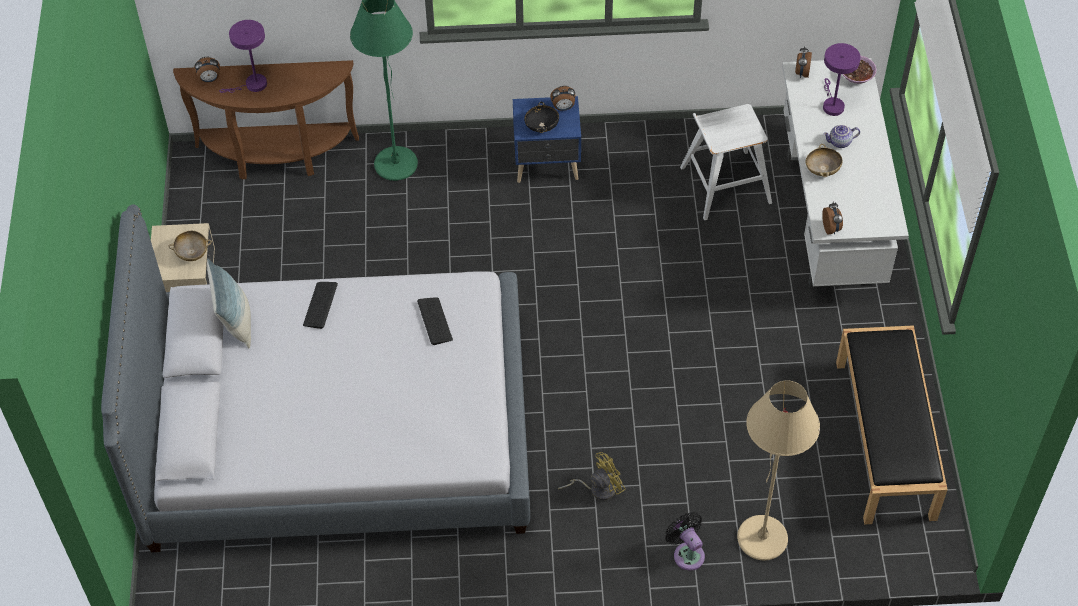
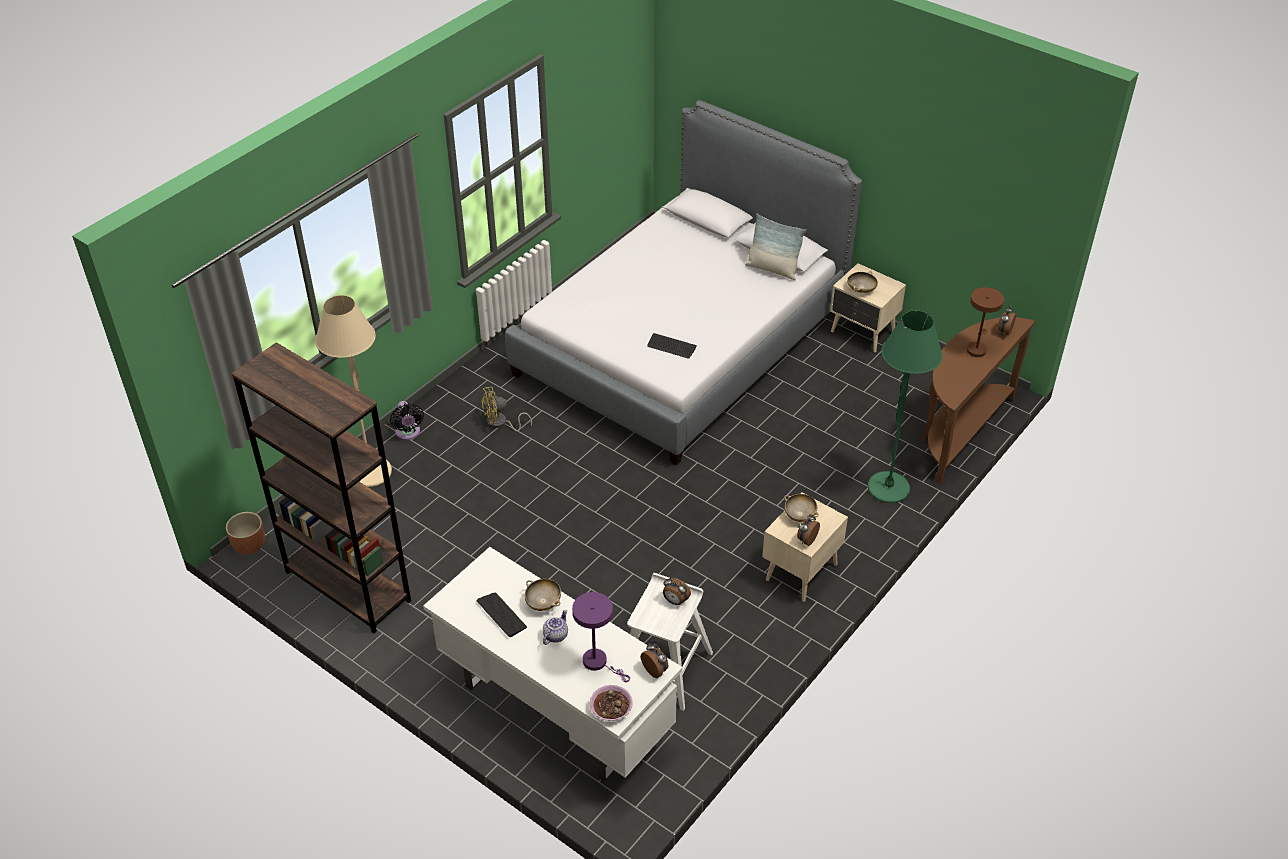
camera: 130 degrees right, 10 degrees down
(252, 85) = (976, 348): purple table lamp -> brown table lamp
(320, 305) = (744, 307): keyboard -> keyboard (502, 615)
(541, 126) = (800, 515): black bowl -> beige bowl
(547, 165) = (799, 572): blue nightstand -> beige nightstand
(597, 488) = (500, 423): yellow fan -> yellow fan turned 60 degrees clockwise
(687, 553) = (408, 433): black fan -> black fan turned 60 degrees clockwise
(831, 228) = (486, 564): alarm clock -> alarm clock (675, 601)
(886, 440) = (347, 586): black bench -> brown bookcase
(934, 554) = (249, 545): none -> brown planter

